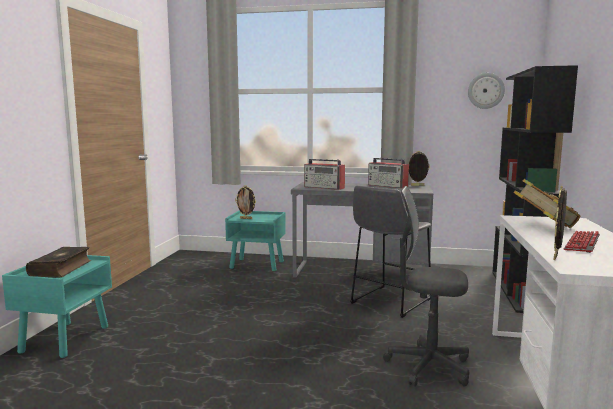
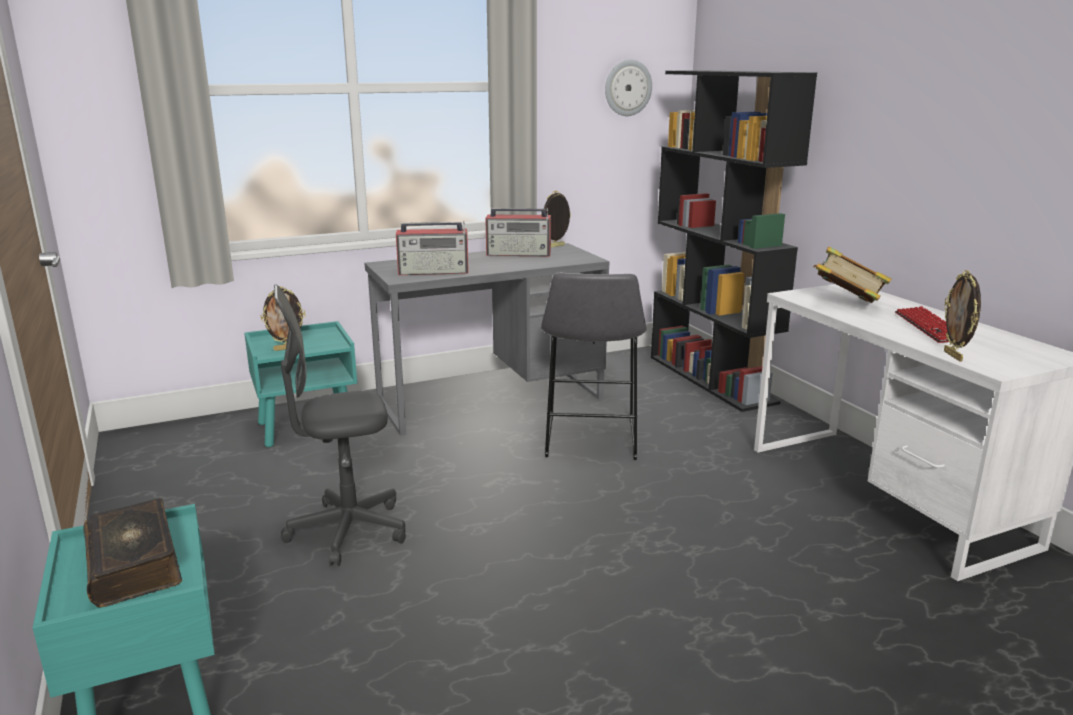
camera: 35 degrees left, 10 degrees up
(428, 366) = (749, 521): grey office chair -> grey office chair (348, 531)

